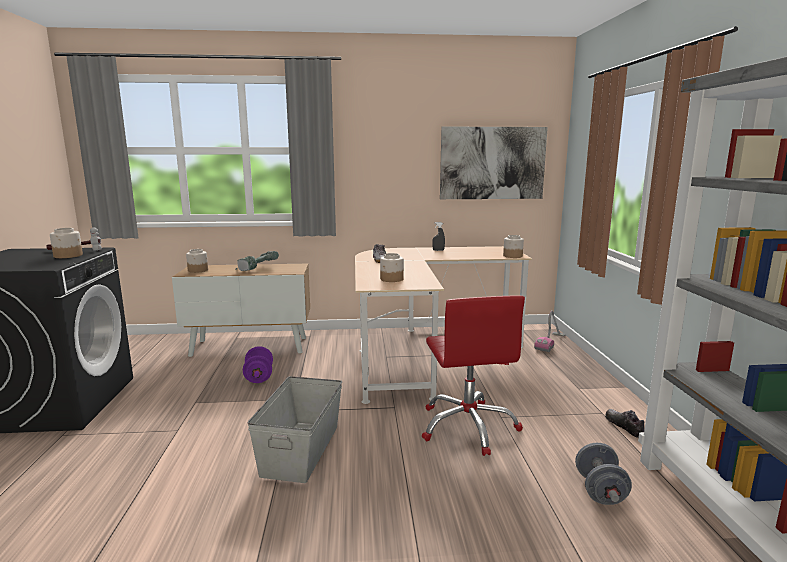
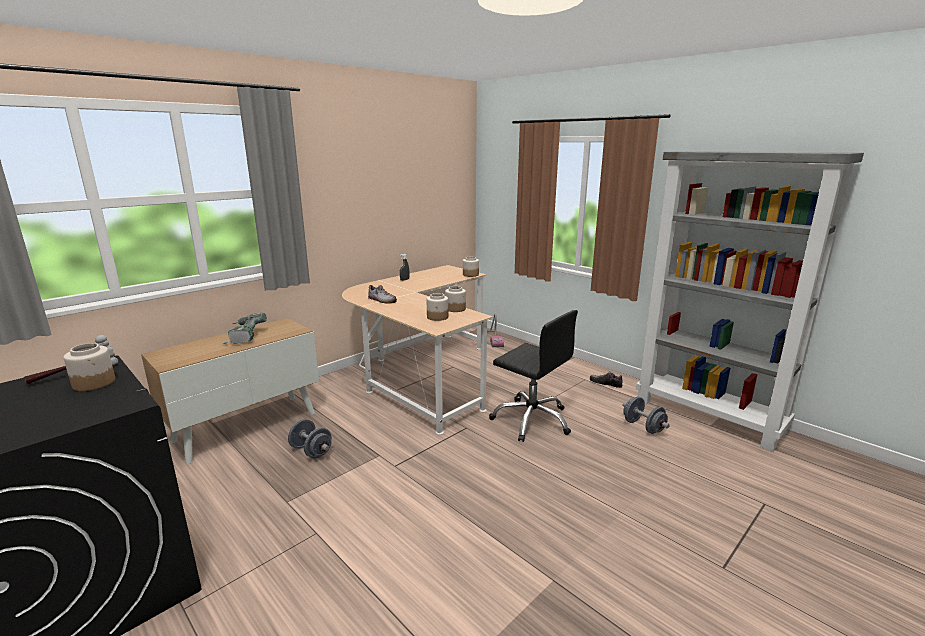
camera: 40 degrees left, 5 degrees up
(198, 270) = (175, 356): jar -> jar (455, 309)
(259, 377) = (311, 451): purple dumbbell -> grey dumbbell
(300, 450) = (452, 491): grey storage box -> none
(468, 426) = (532, 420): red office chair -> black office chair
(492, 163) = (428, 193): picture -> none

